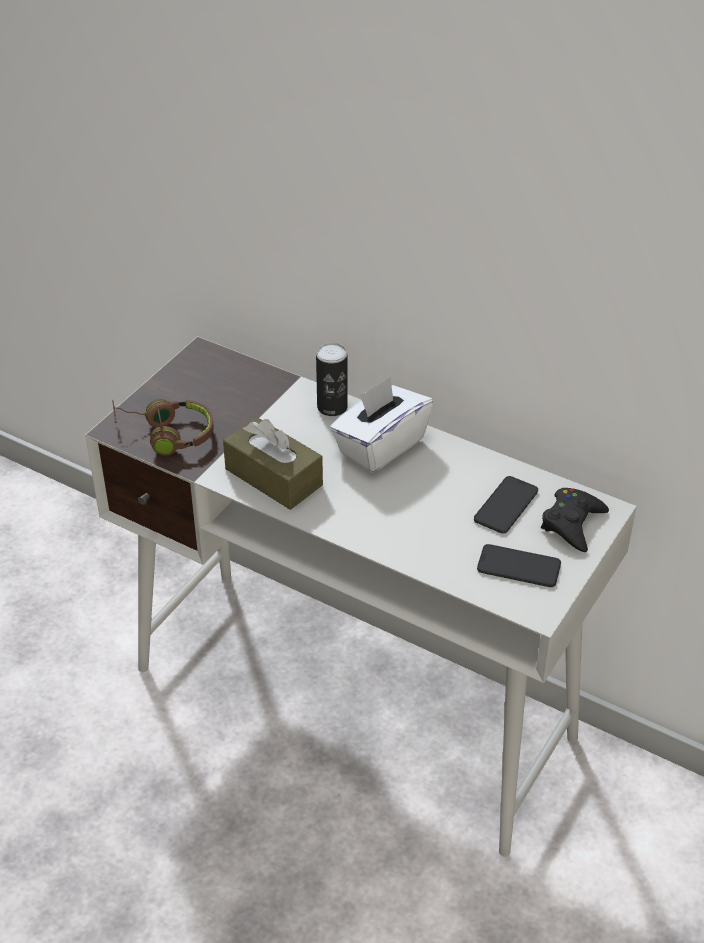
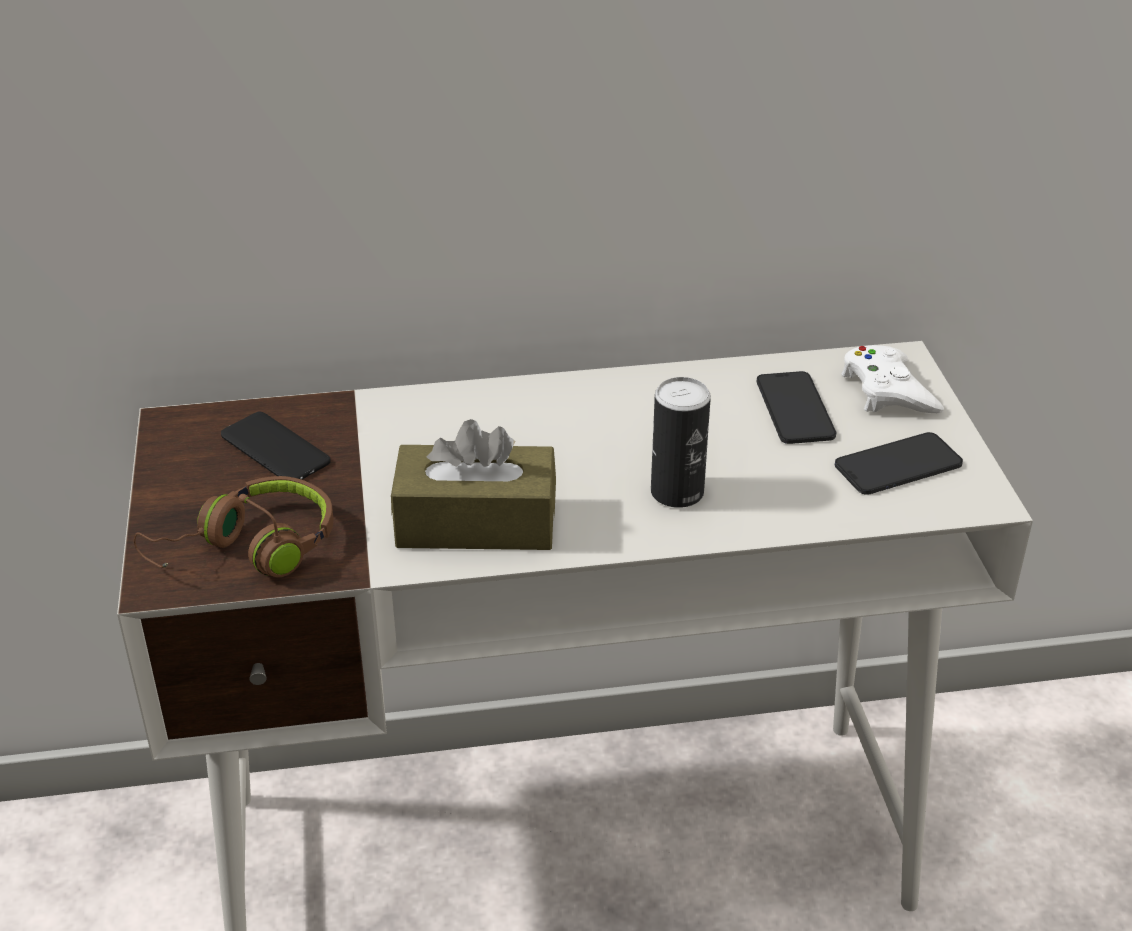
camera: 40 degrees left, 5 degrees down
(230, 389) = (275, 449): none -> phone
(332, 407) = (444, 405): can -> can (677, 492)
(380, 446) = (564, 418): white tissue box -> none
(572, 523) = (888, 391): black game controller -> white game controller

